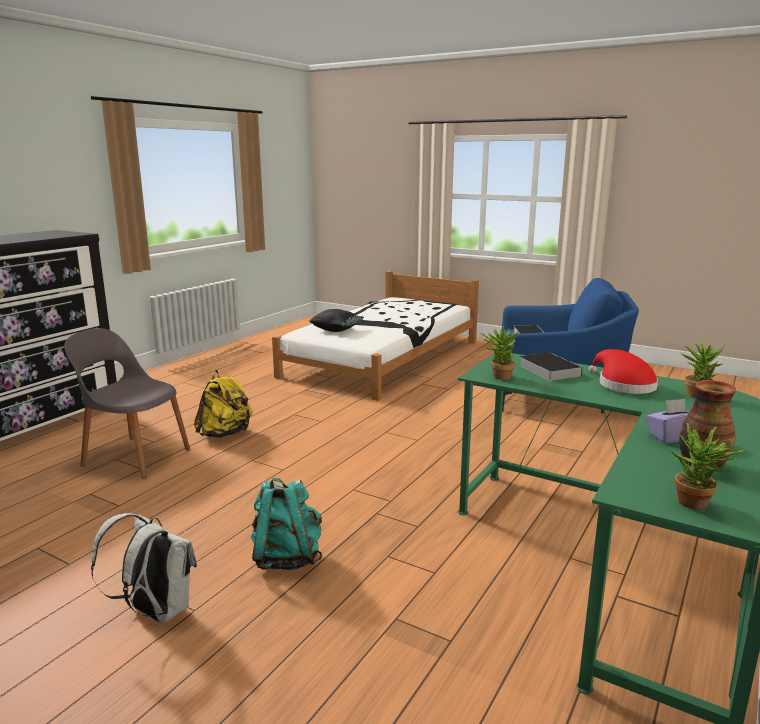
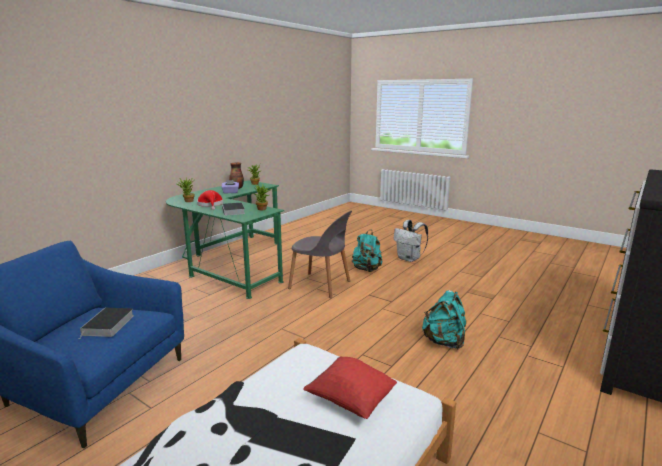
camera: 175 degrees left, 0 degrees up
(134, 457) = (496, 322): grey chair -> grey chair (321, 285)
(225, 434) = (444, 342): yellow backpack -> turquoise backpack
(336, 330) = (350, 400): black pillow -> red pillow

